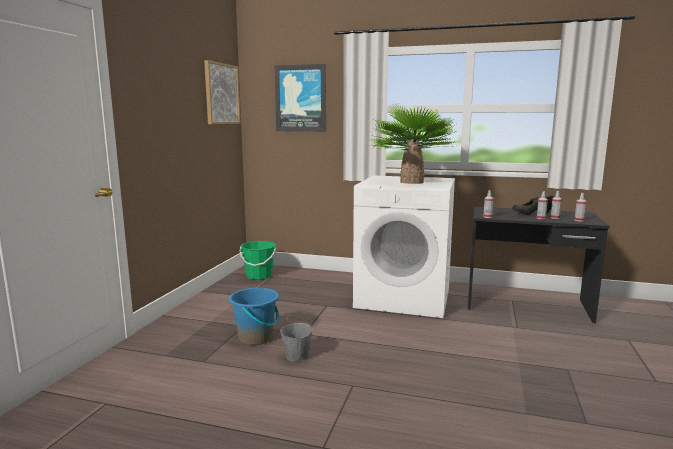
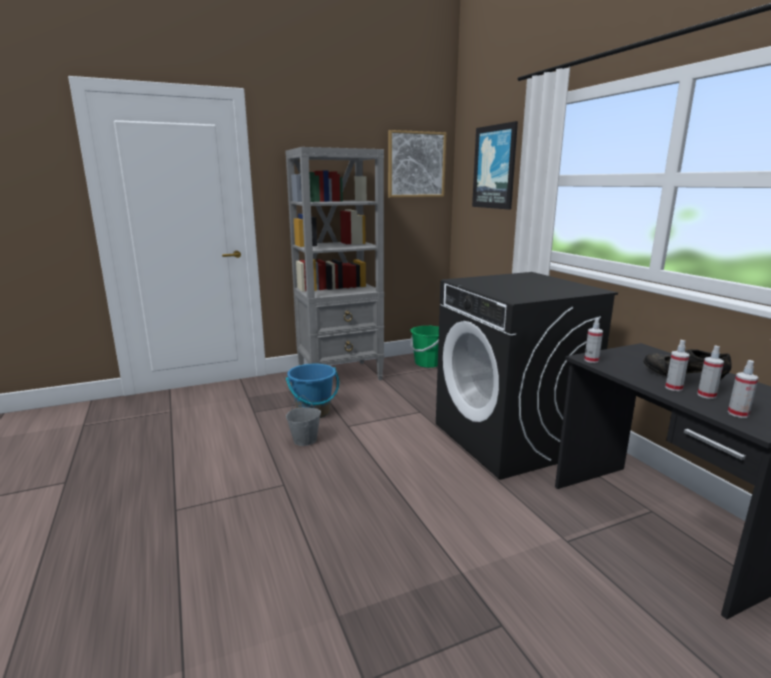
camera: 50 degrees right, 5 degrees up
(212, 307) = (341, 376): none -> grey bookcase
(404, 298) = (510, 439): white washing machine -> black washing machine
(411, 182) = (523, 287): potted plant -> none

